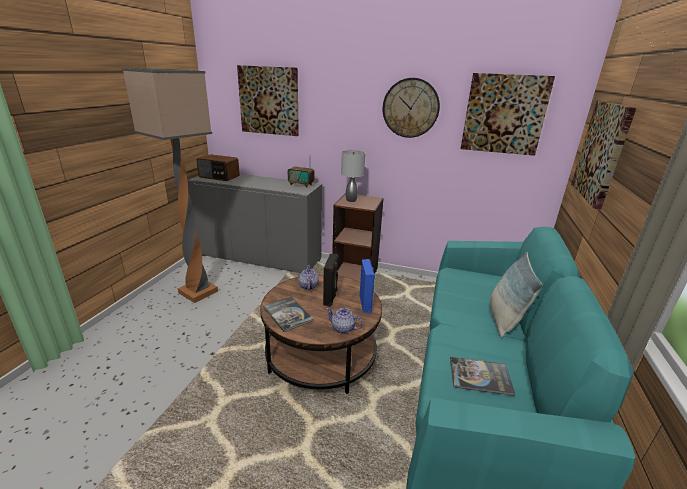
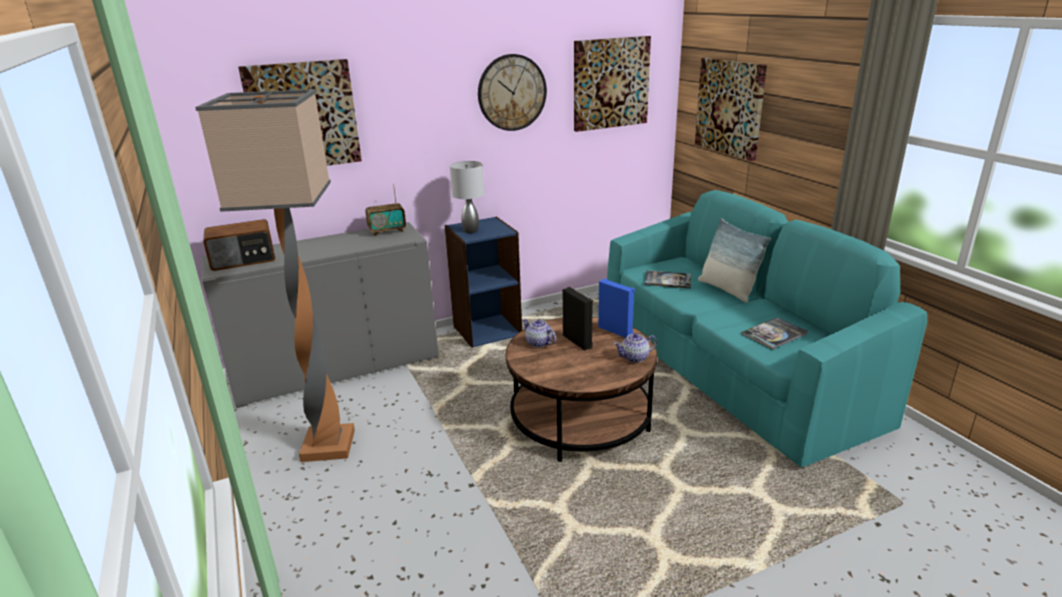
camera: 40 degrees left, 0 degrees up
(288, 314) = (569, 373): book -> book (667, 280)
(355, 273) = (487, 330): brown bookcase -> blue bookcase

